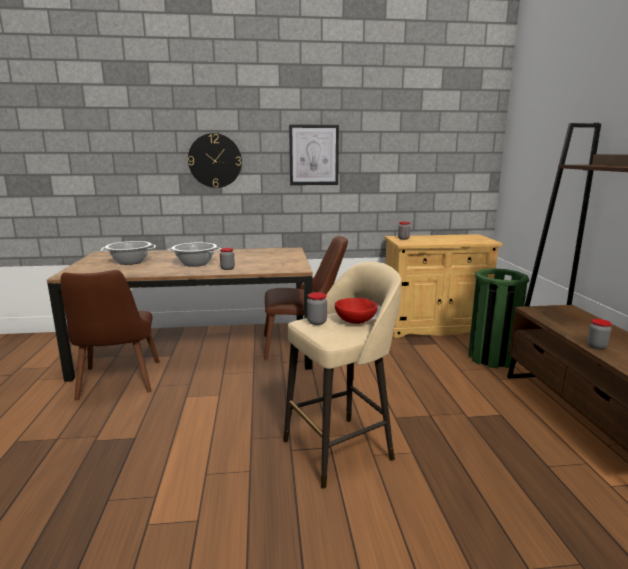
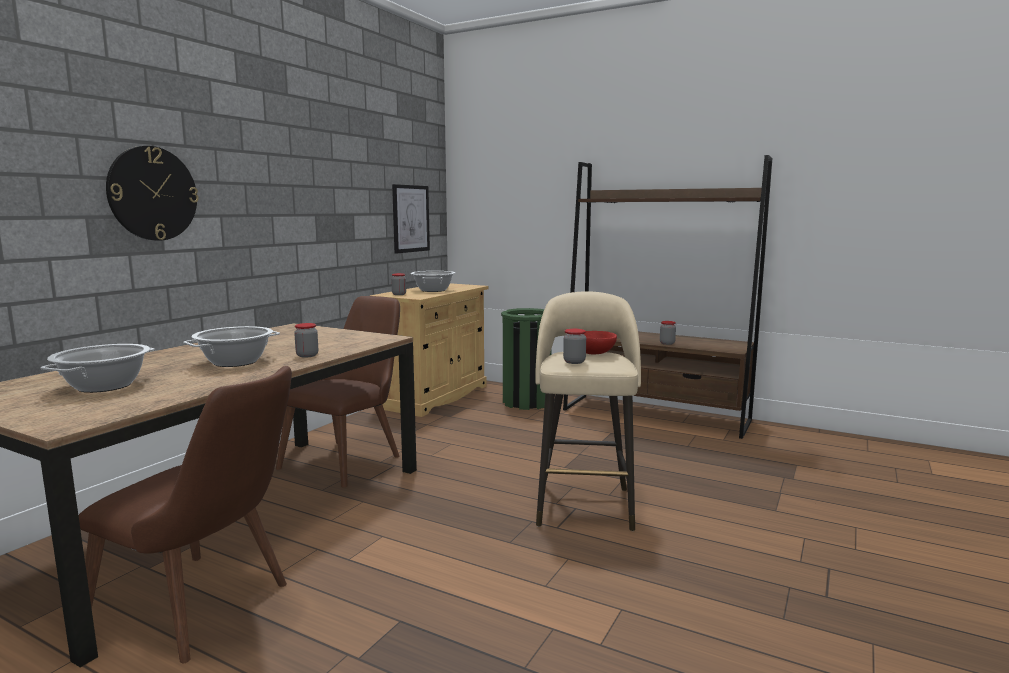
camera: 55 degrees left, 5 degrees down
(314, 155) = (287, 189): picture -> picture (410, 218)
(440, 239) = (433, 290): none -> cooking pot

